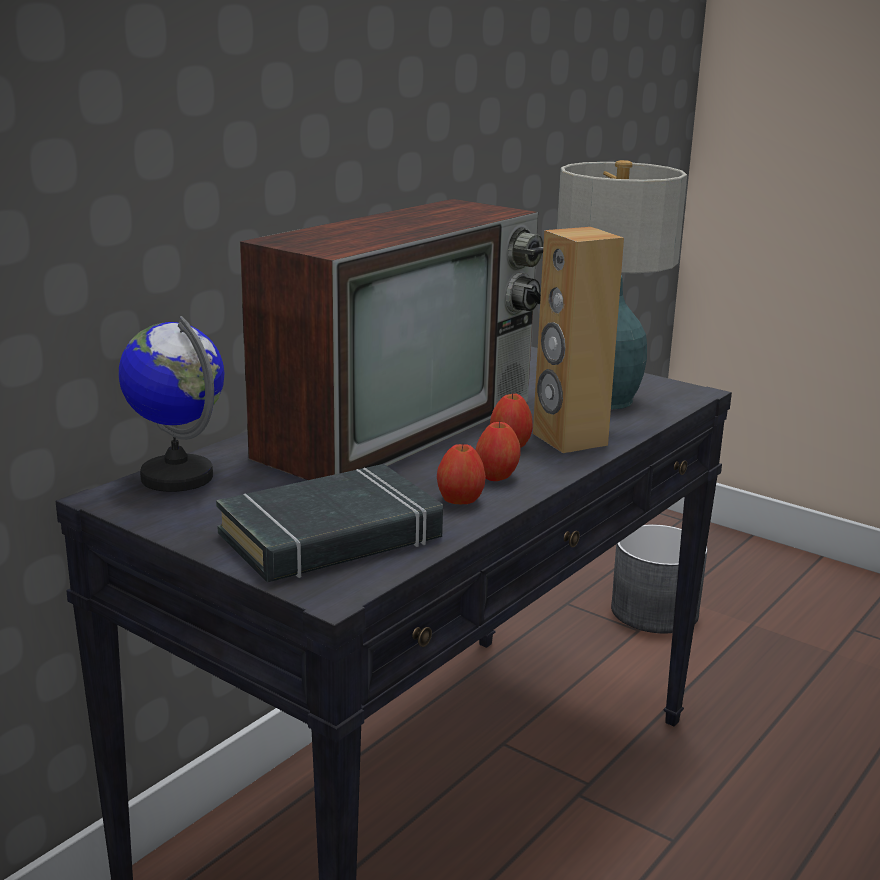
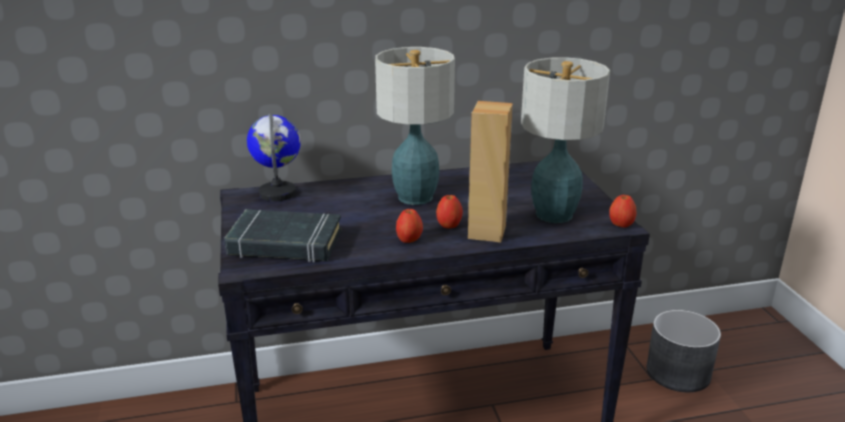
camera: 40 degrees right, 5 degrees up
(400, 426) = (416, 197): television -> table lamp
(459, 501) = (368, 247): apple -> apple (621, 225)

